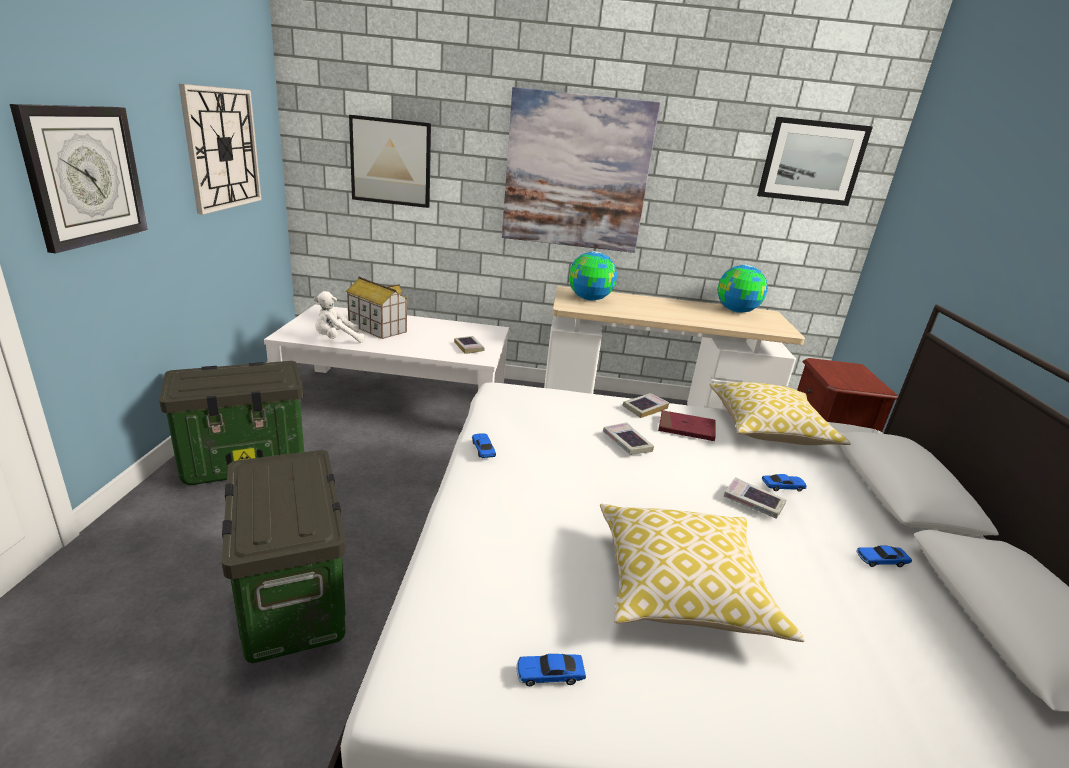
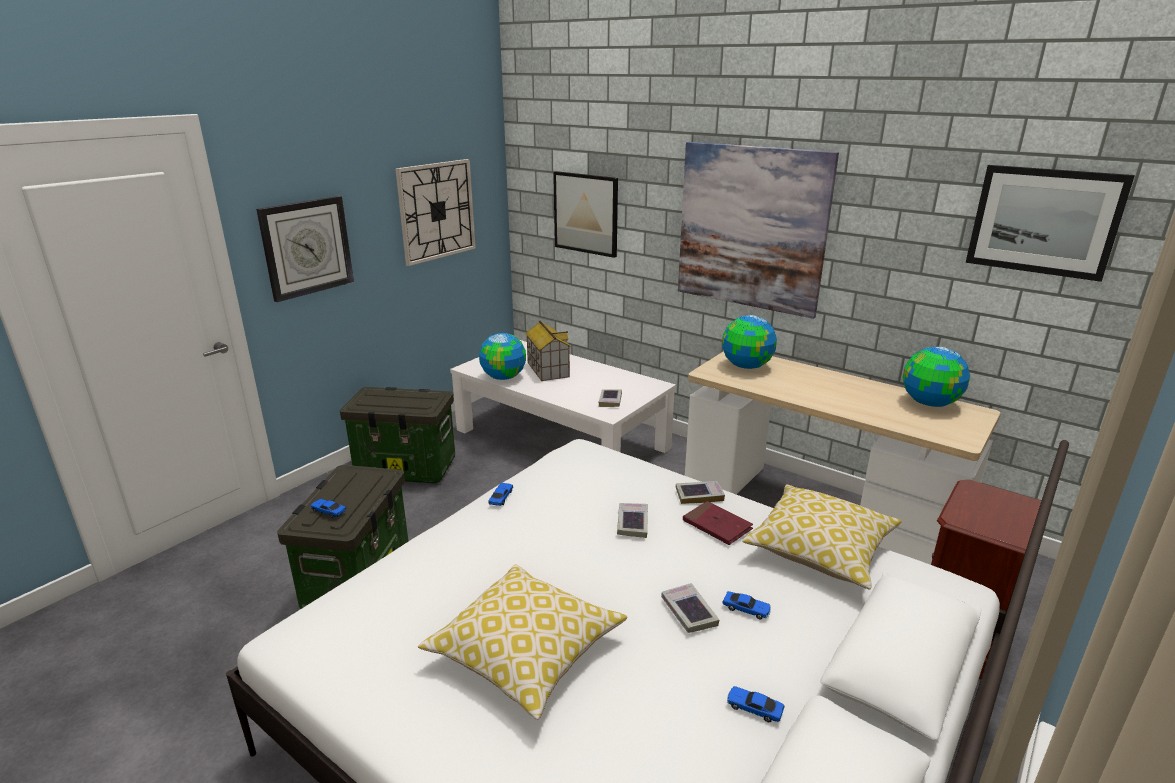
camera: 35 degrees right, 0 degrees up
(337, 340) = (503, 377): white plush toy -> globe
(549, 674) = (365, 666): toy car -> toy car (328, 511)

